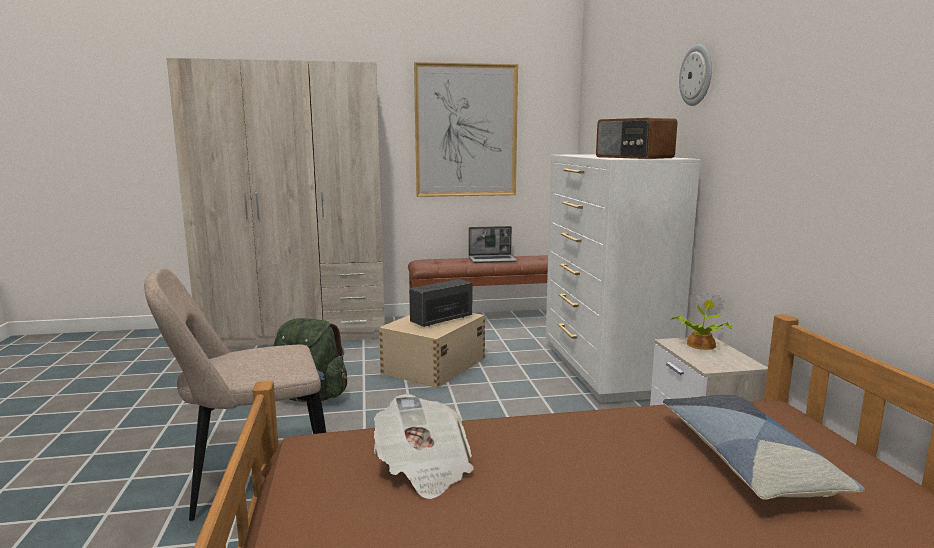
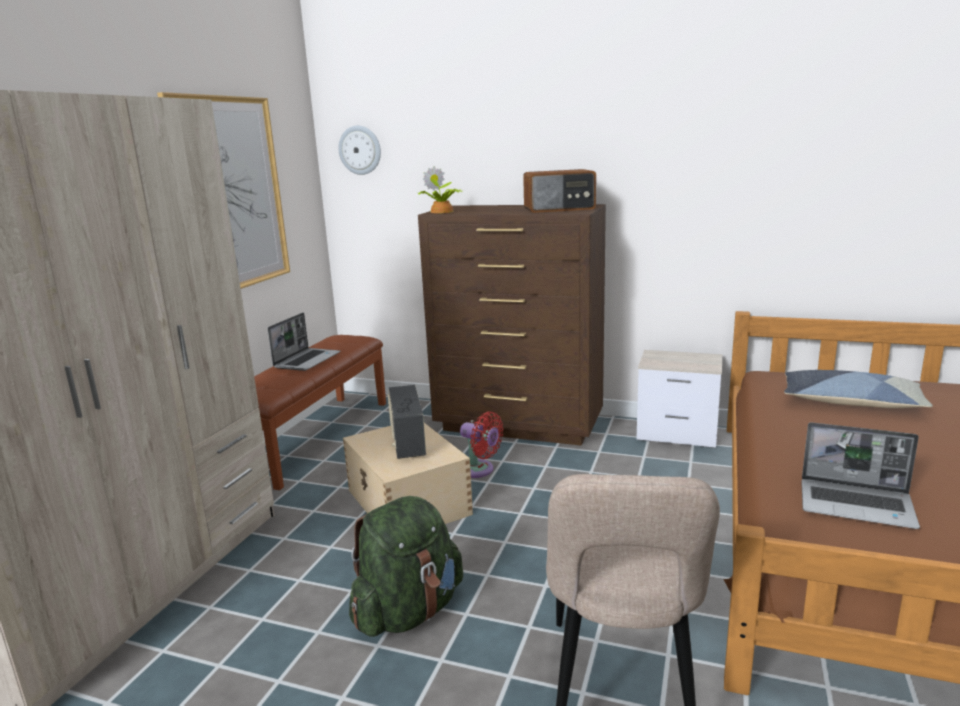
camera: 60 degrees left, 5 degrees up
(423, 469) = (857, 505): newspaper -> laptop
(504, 375) = (479, 470): none -> red fan
(603, 371) = (519, 425): white dresser -> brown dresser
(696, 75) = (581, 128): wall clock -> wall clock (360, 150)
(699, 345) = (662, 357): potted plant -> potted plant (441, 212)

